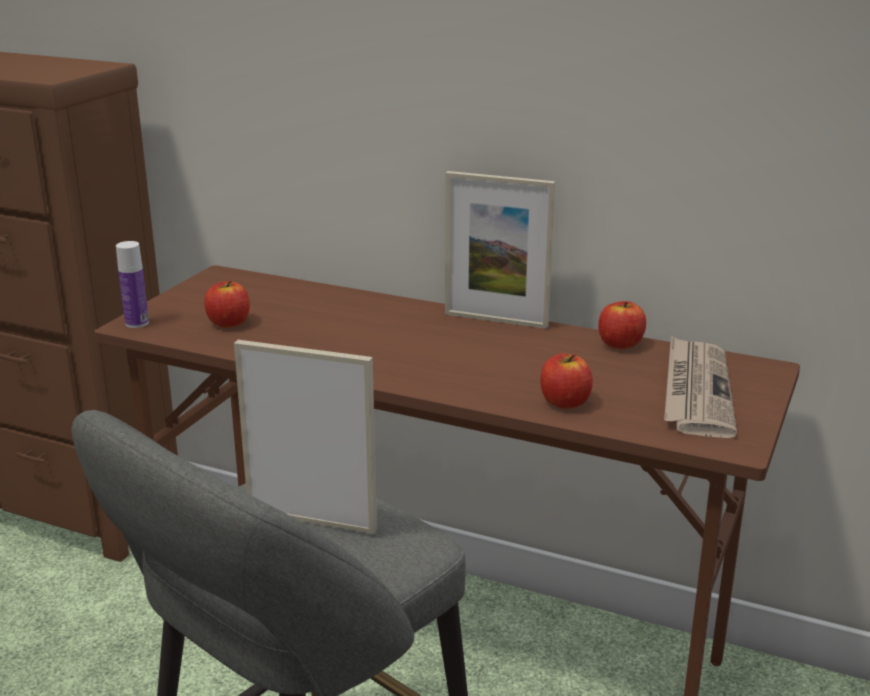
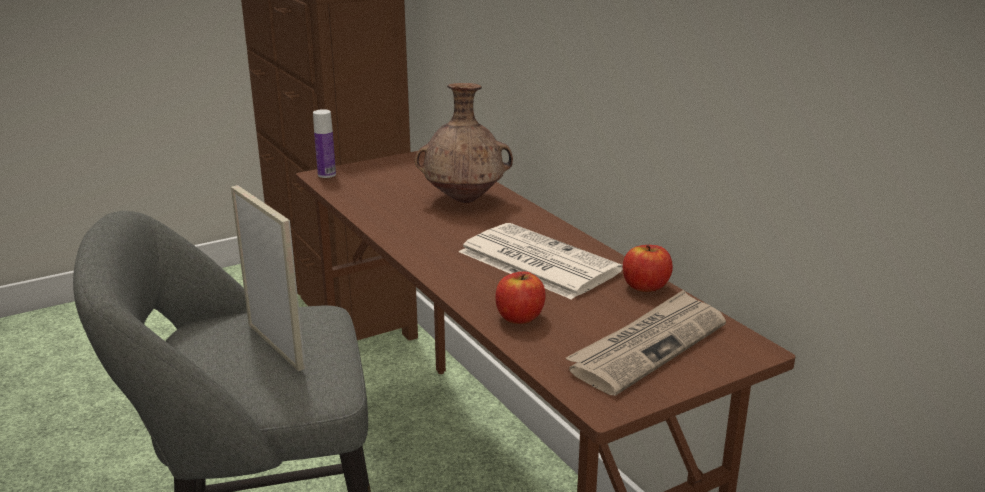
camera: 35 degrees right, 0 degrees up
(228, 323) = (381, 189): apple -> none
(337, 311) = (465, 199): none -> brown vase
(496, 320) = (572, 238): picture frame -> none
(499, 350) = (536, 261): none -> newspaper

